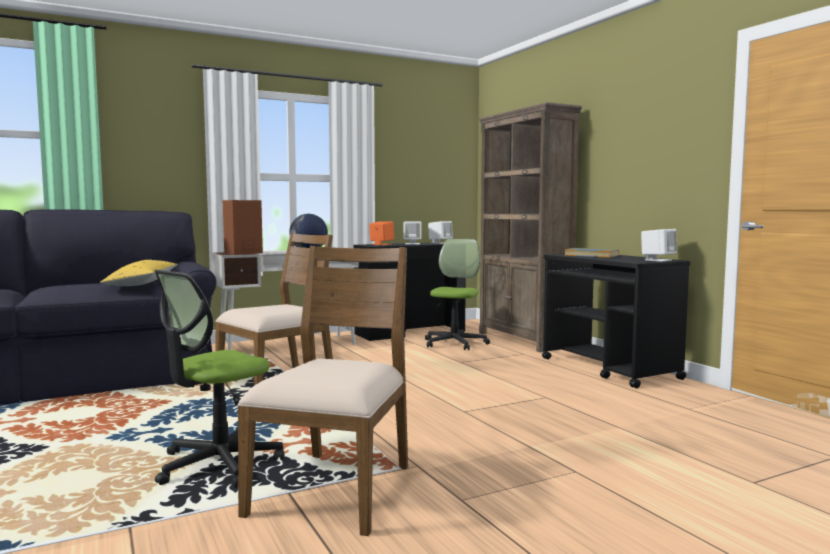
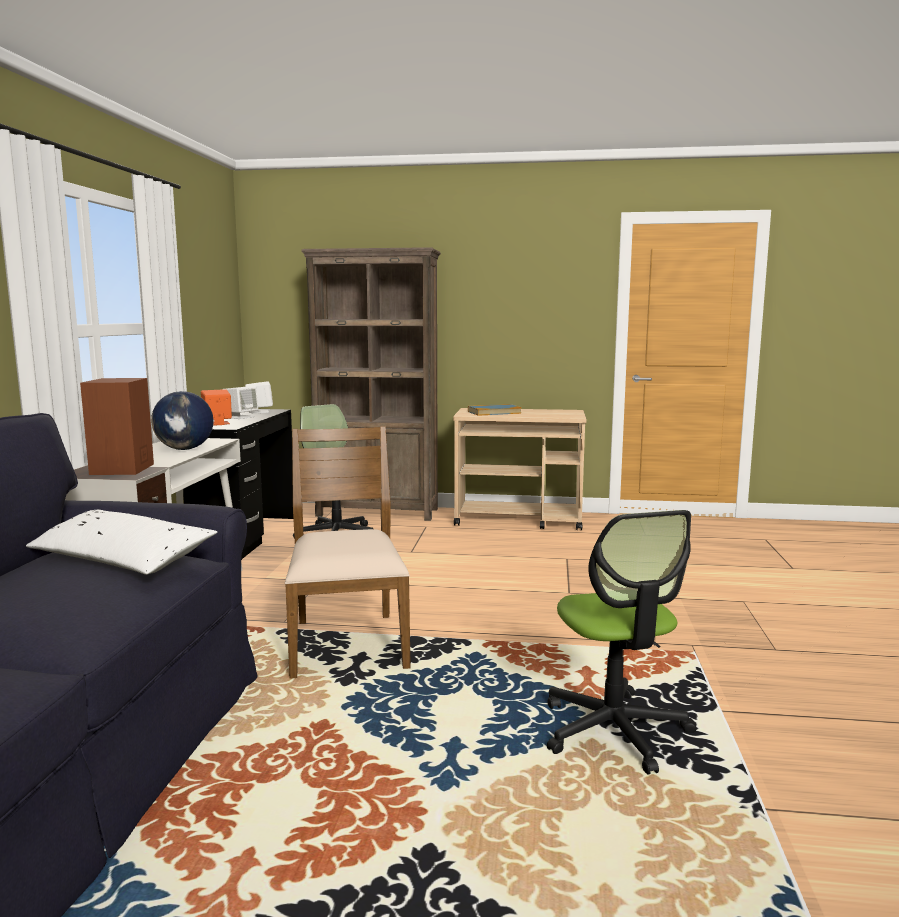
camera: 55 degrees left, 5 degrees up
(142, 284) = (122, 559): yellow pillow -> white pillow
(335, 489) = (724, 688): brown chair -> none
(609, 369) = (519, 520): black cart -> beige cart
(658, 260) = (568, 412): white speaker -> none

